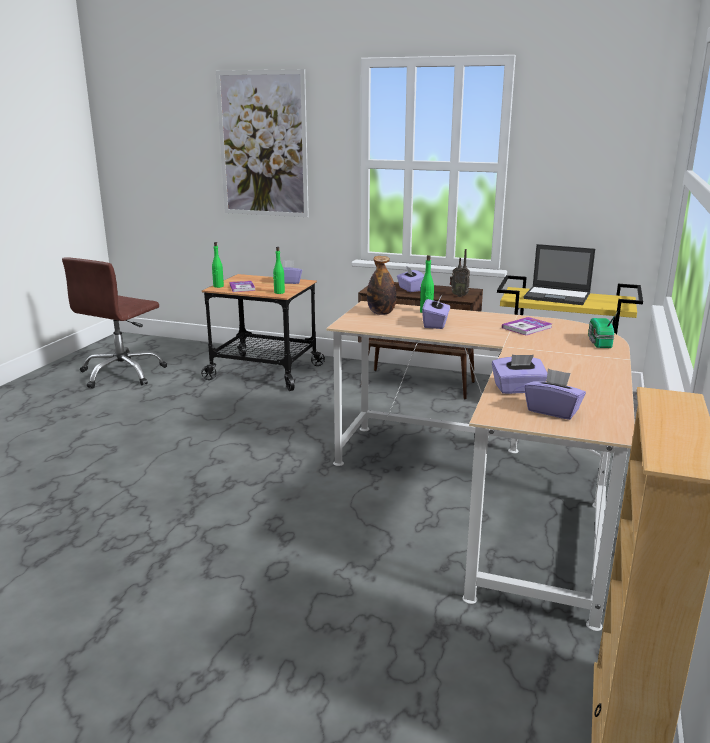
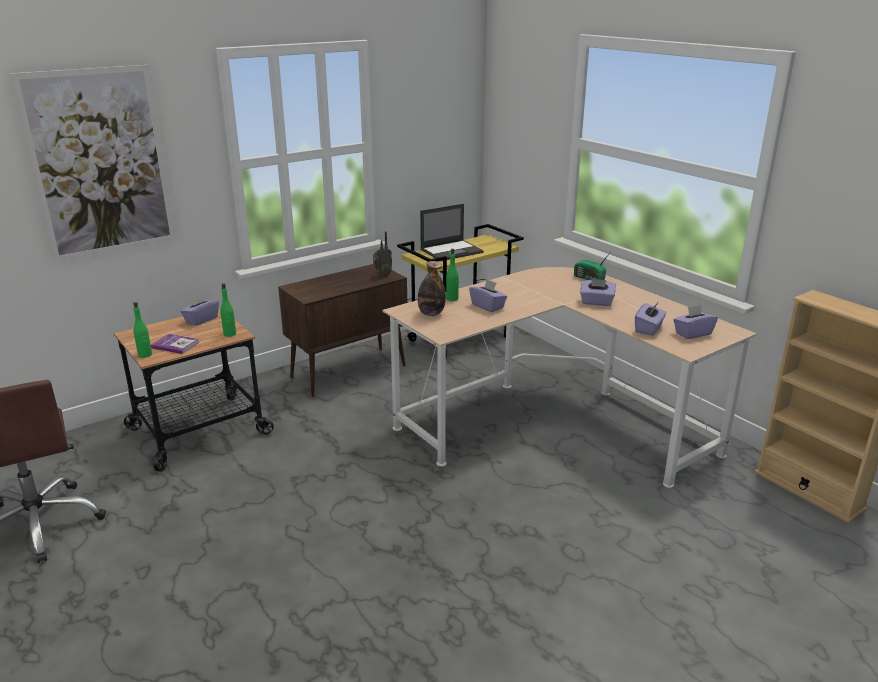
camera: 55 degrees left, 5 degrees up
(410, 289) = (332, 283): purple tissue box -> purple tissue box (596, 302)
(526, 327) = (534, 284): book -> none

